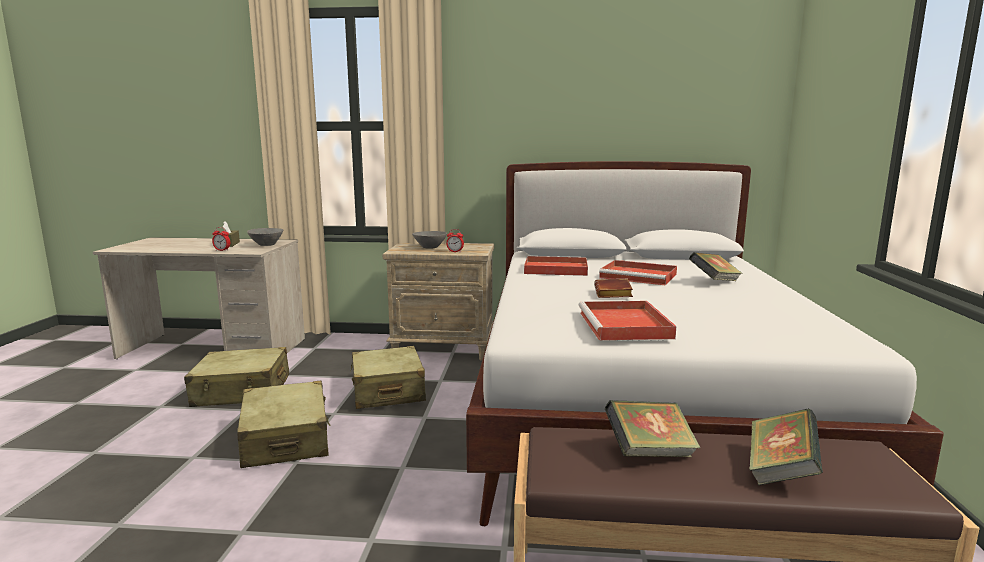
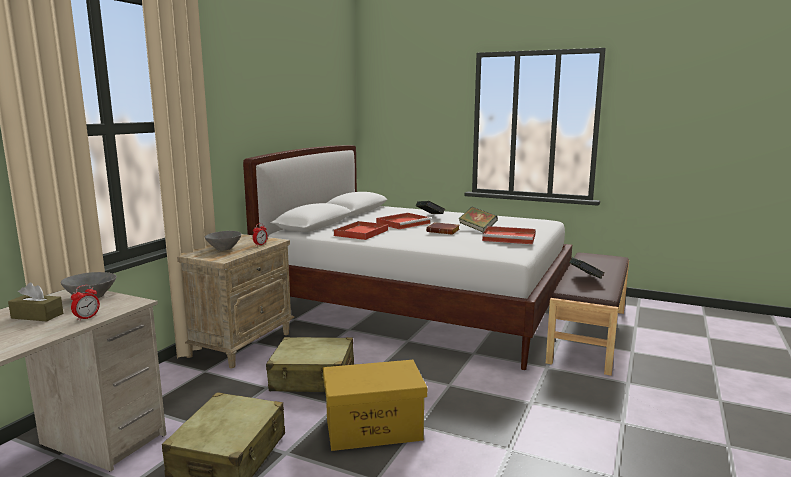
camera: 70 degrees left, 0 degrees up
(286, 439) = (372, 429): beige suitcase -> yellow storage box
(780, 471) = (601, 267): book -> book (477, 229)

